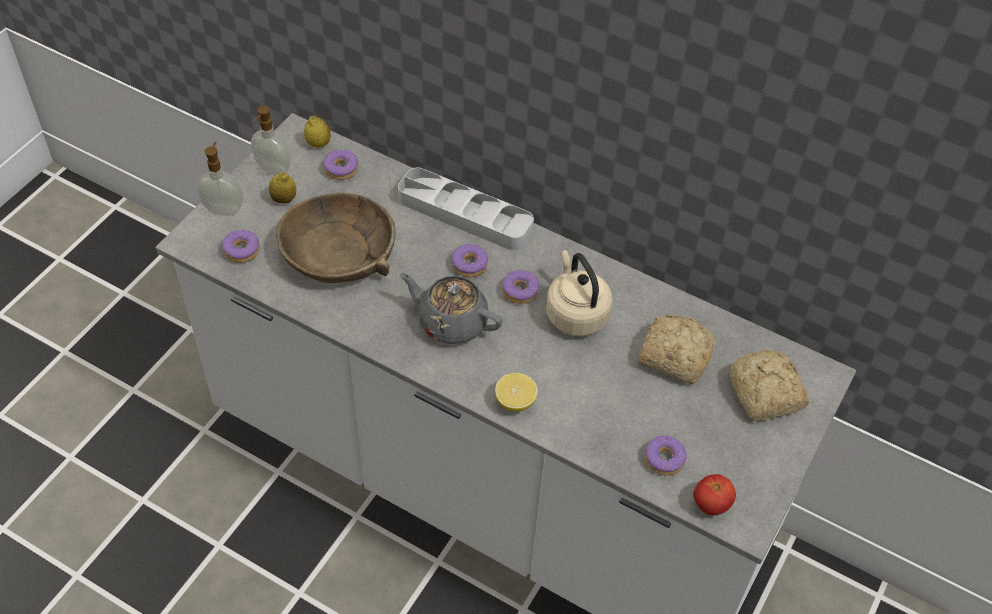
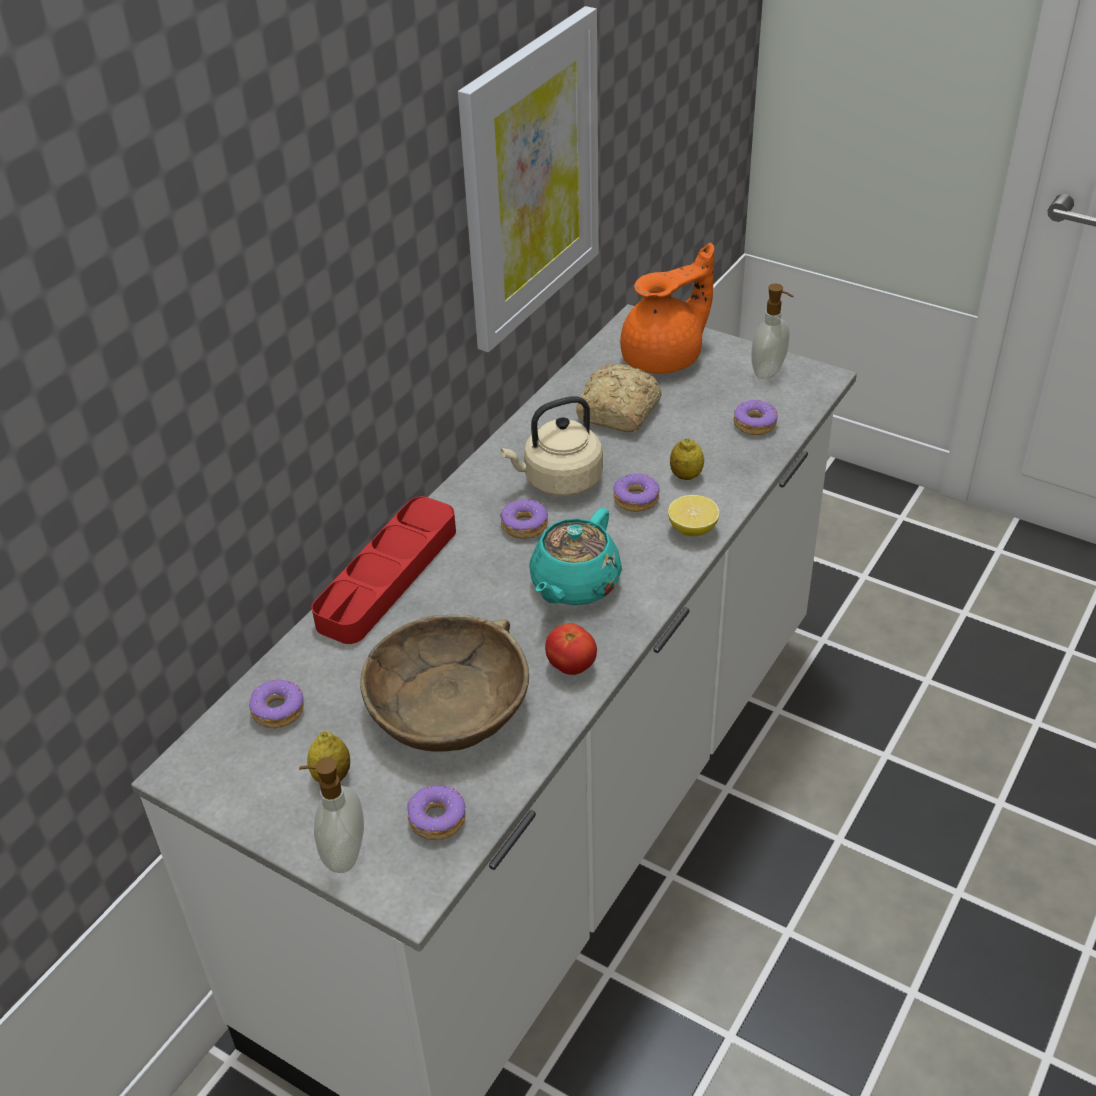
camera: 85 degrees left, 10 degrees down
(272, 170) = (263, 796): soap dispenser -> soap dispenser (769, 371)
(318, 143) = (215, 742): lemon -> lemon (686, 475)
(451, 322) = (574, 584): grey teapot -> turquoise teapot
(465, 214) = (388, 576): grey tray -> red tray
(470, 265) = (479, 570): donut -> donut (636, 499)
(711, 504) = (802, 397): tomato -> tomato (571, 666)
(764, 395) = (665, 358): bread -> orange teapot
(767, 167) = (530, 180): none -> picture

